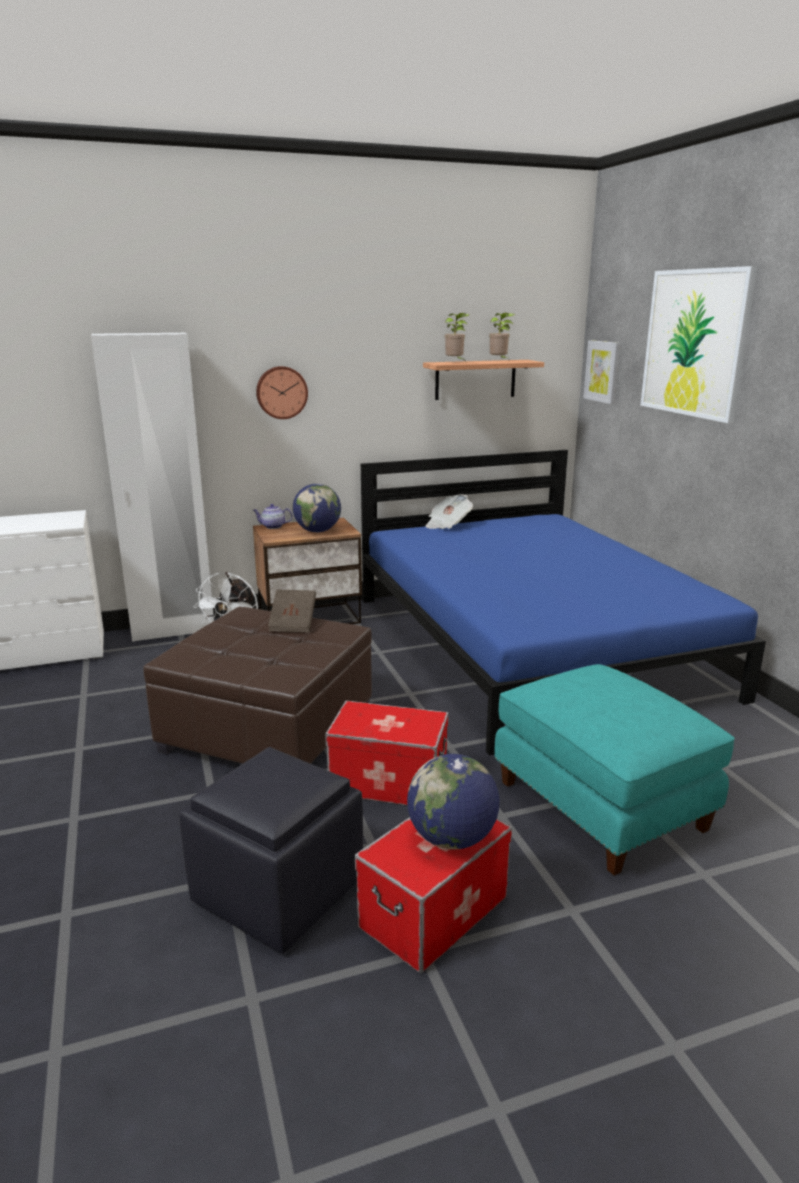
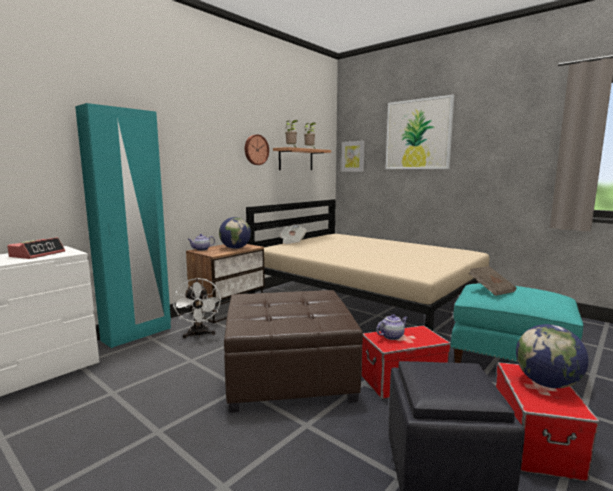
camera: 30 degrees left, 10 degrees down
(40, 522) = (37, 254): none -> alarm clock
(173, 630) = (137, 334): white wardrobe -> turquoise wardrobe
(281, 392) = (201, 160): wall clock -> wall clock (255, 150)
(293, 623) = (286, 296): brown book -> brown book (491, 289)
(374, 715) = (392, 336): none -> teapot
(531, 644) = (366, 298): blue bed -> beige bed

